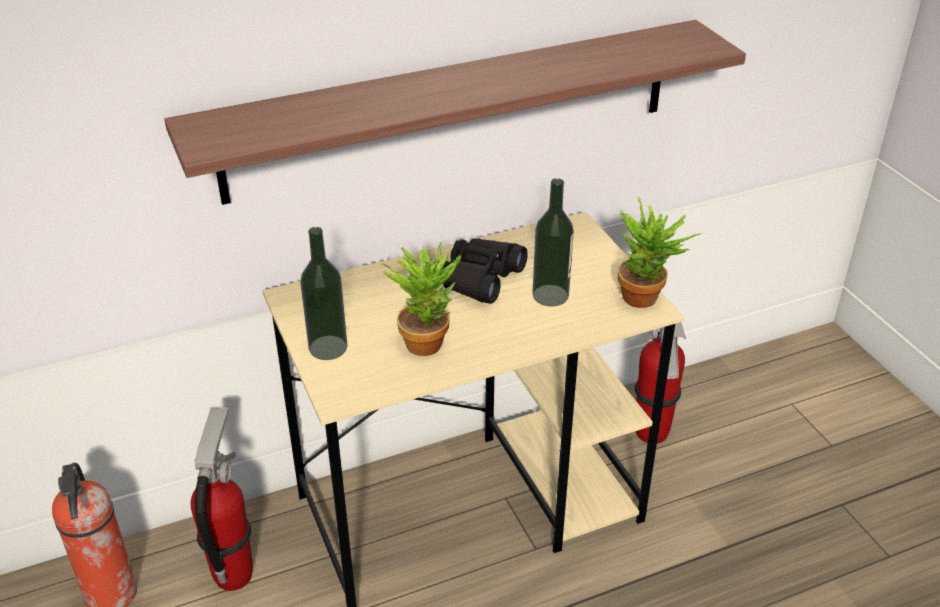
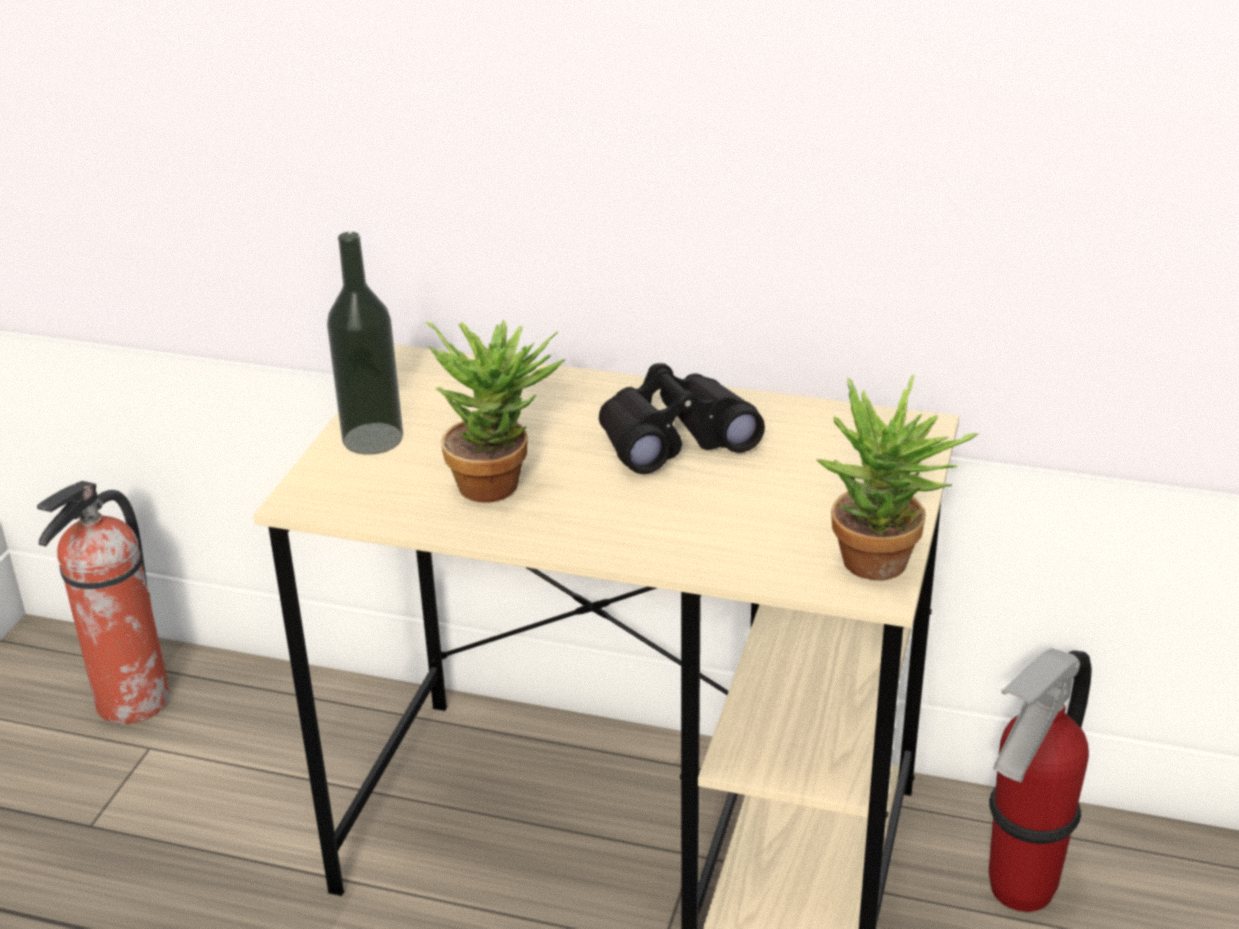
camera: 40 degrees right, 5 degrees down
(234, 574) = (270, 753): fire extinguisher -> none
(452, 110) = (719, 149): shelf -> none
(550, 295) = (743, 501): bottle -> none

